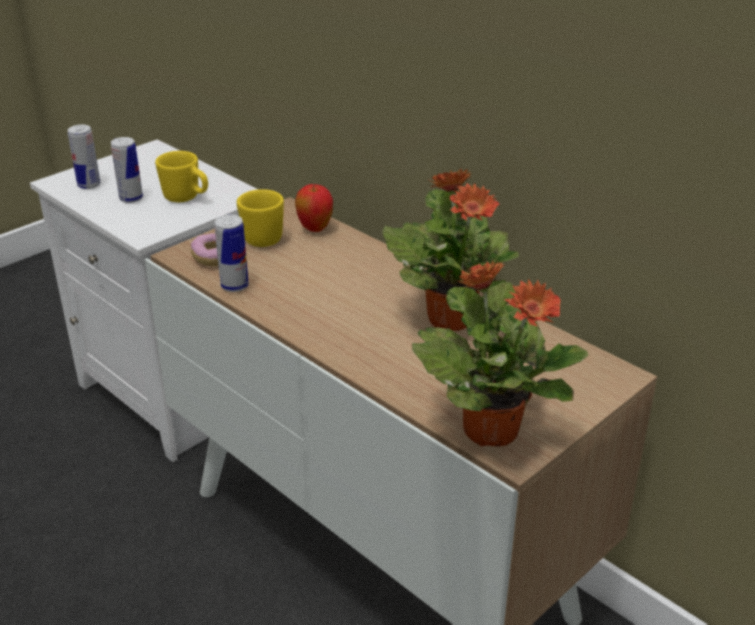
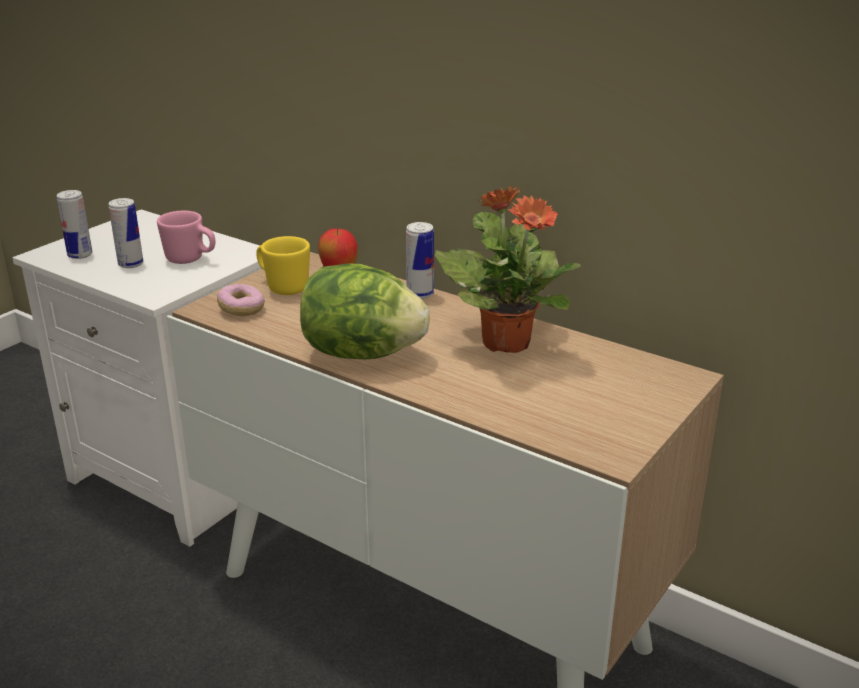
camera: 10 degrees left, 5 degrees down
(186, 198) = (191, 260): yellow mug -> pink mug
(234, 286) = (273, 332): can -> can (420, 294)
(309, 317) = (362, 354): none -> lettuce
(489, 429) = (581, 435): potted plant -> none

